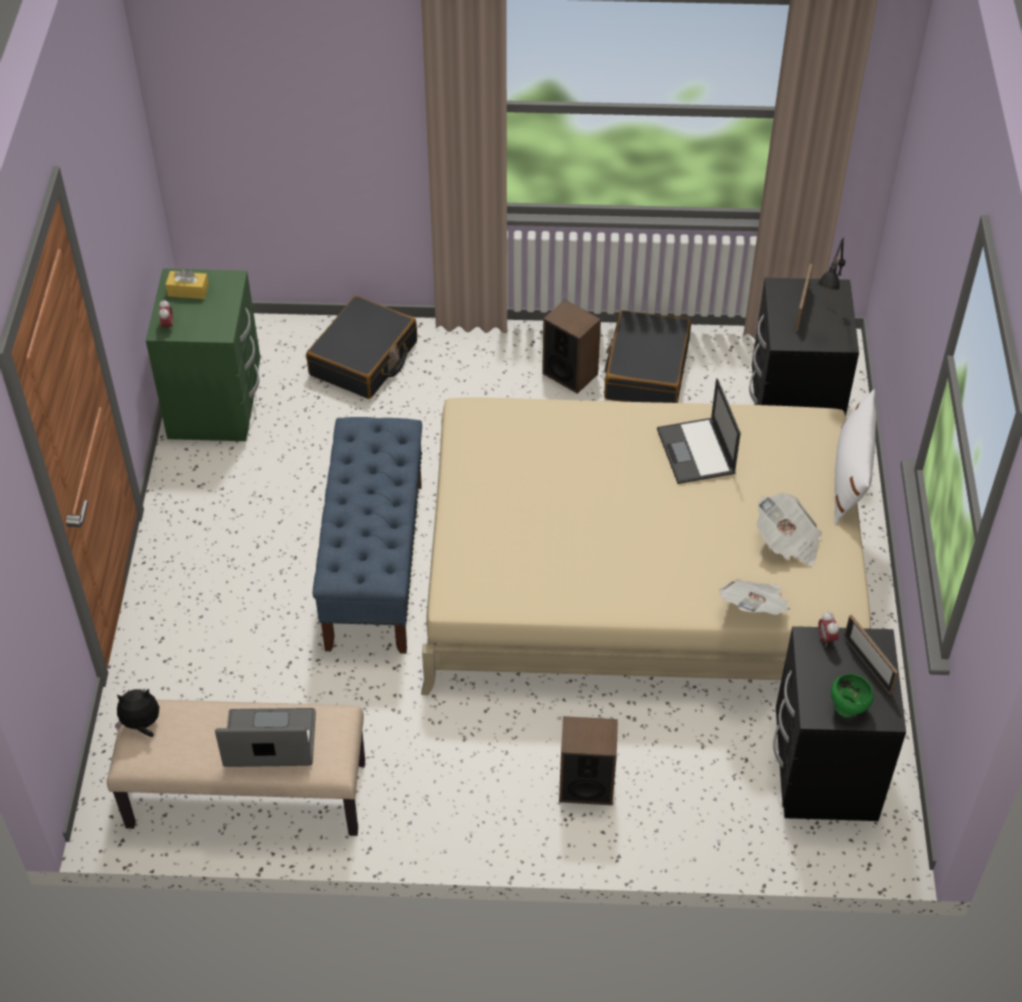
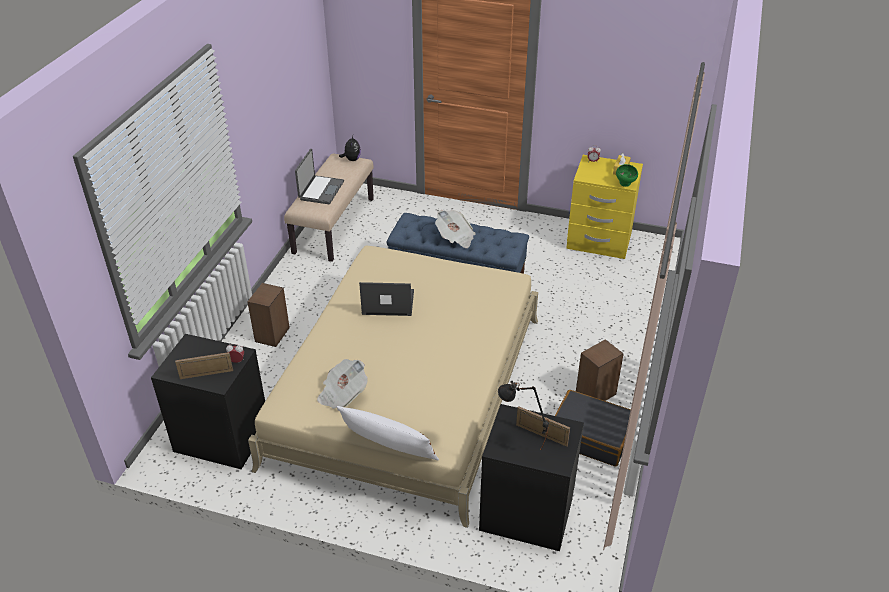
camera: 105 degrees right, 10 degrees down
(216, 404) = (599, 241): green nightstand -> yellow nightstand
(364, 359) = (627, 301): black suitcase -> none
(696, 452) = (441, 371): laptop -> laptop (387, 302)
(754, 608) = (300, 365): newspaper -> newspaper (455, 237)
(847, 707) = (184, 356): green bowl -> green bowl (625, 184)

